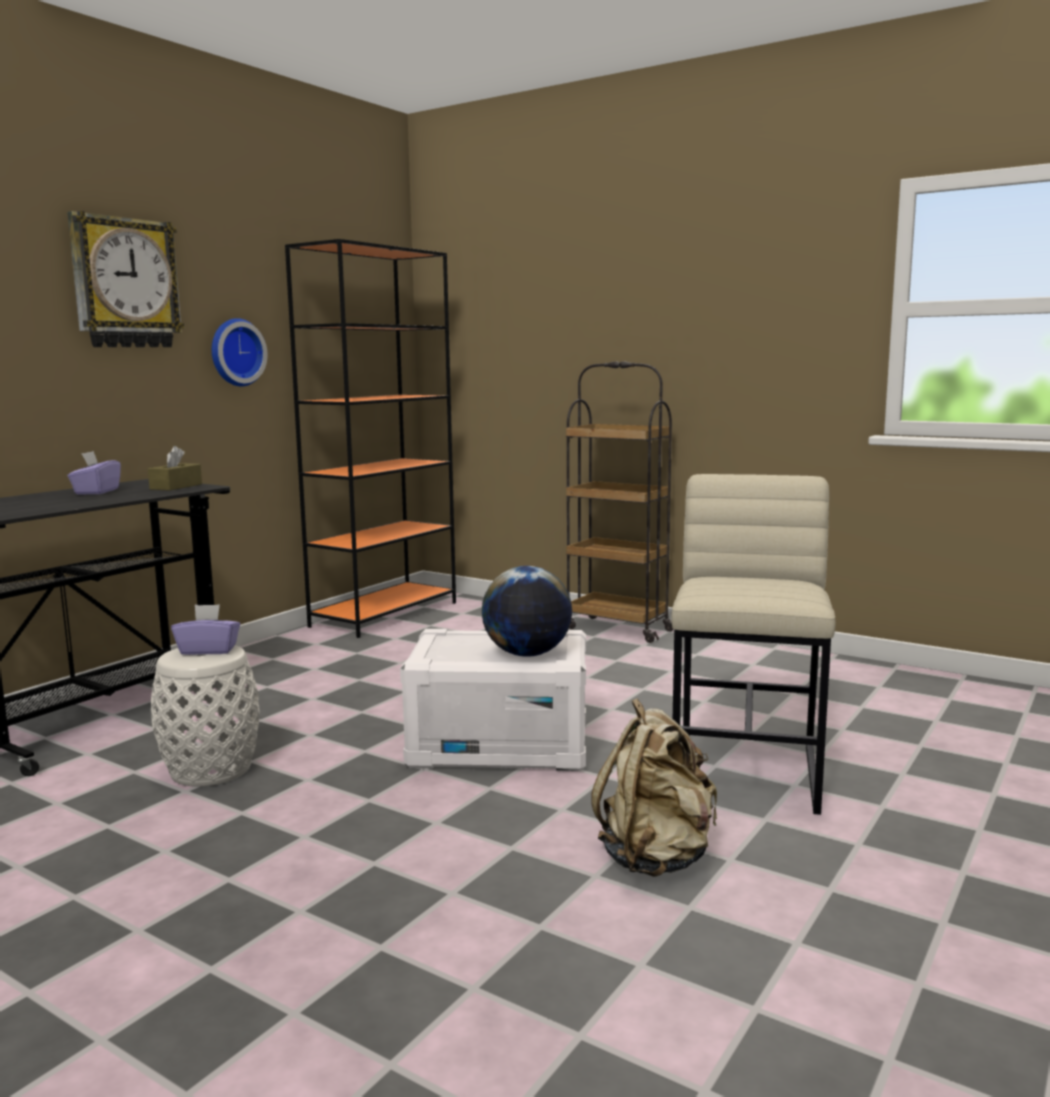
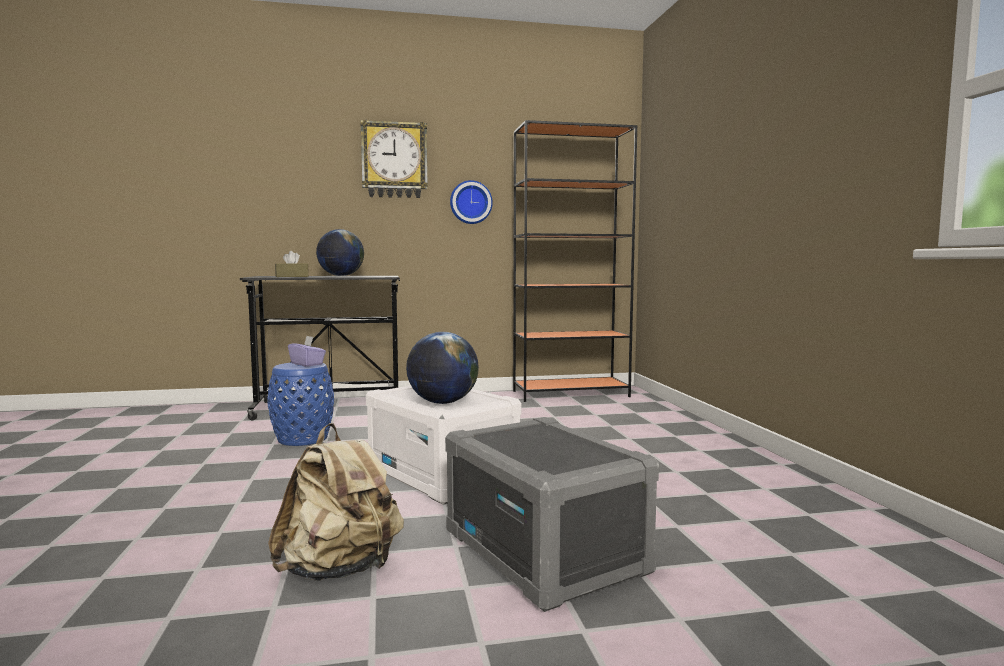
camera: 45 degrees right, 5 degrees down
(96, 492) = (340, 276): purple tissue box -> globe
(176, 486) = (378, 276): brown tissue box -> brown tissue box (291, 276)
(211, 770) = (302, 439): white stool -> blue stool
(618, 629) = (707, 436): brown cart -> none
(745, 770) = (545, 551): beige chair -> grey storage box

